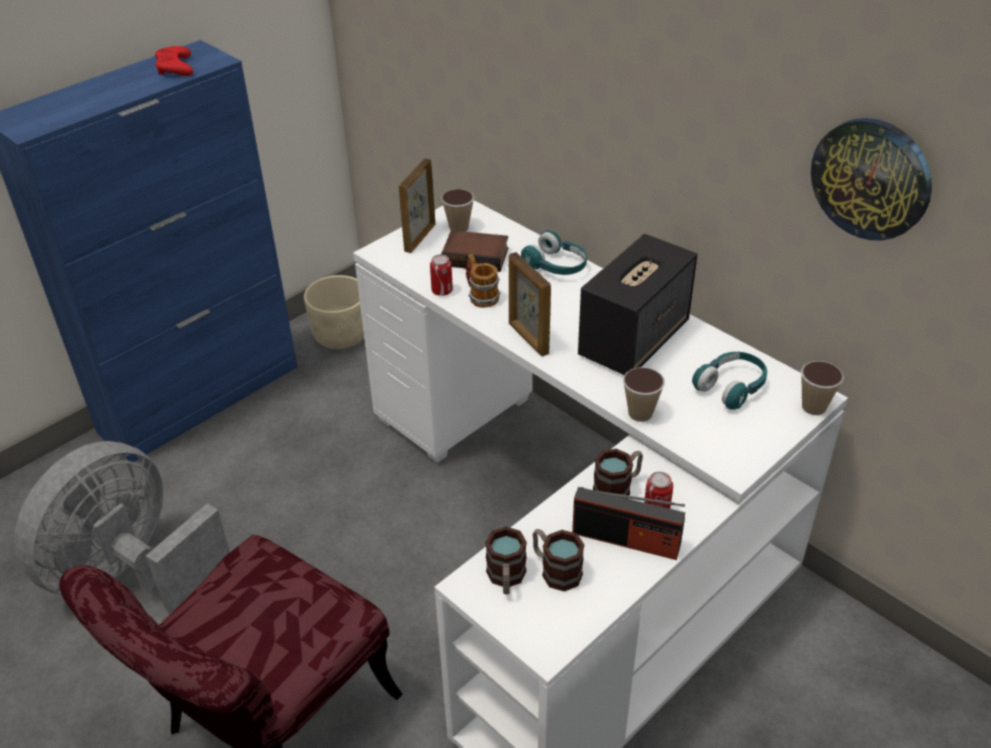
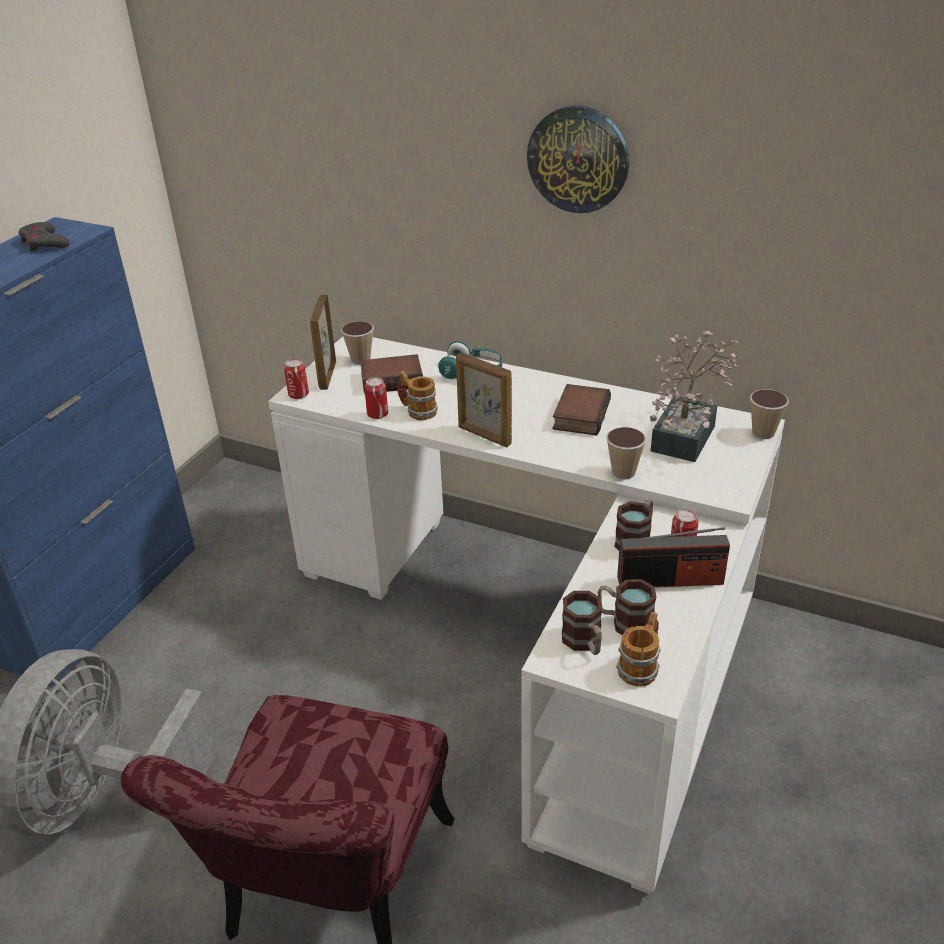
camera: 20 degrees left, 5 degrees down
(175, 67) = (44, 242): red game controller -> grey game controller
(341, 336) = (228, 510): beige planter -> none
(382, 253) = (298, 395): none -> can
(545, 618) = (641, 666): none -> mug
(634, 339) = (579, 415): speaker -> book
(731, 387) = (687, 434): turquoise headphones -> potted plant
(871, 178) = (785, 211): wall clock -> wall clock (578, 159)

